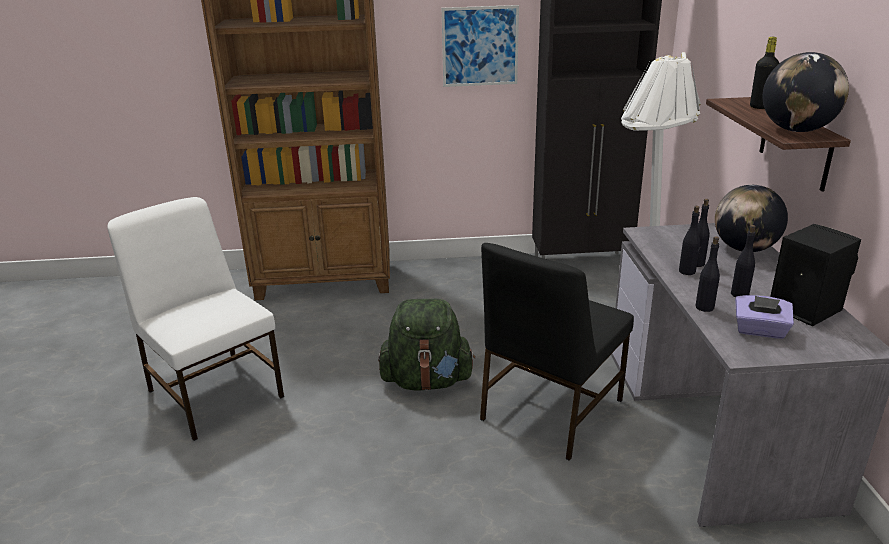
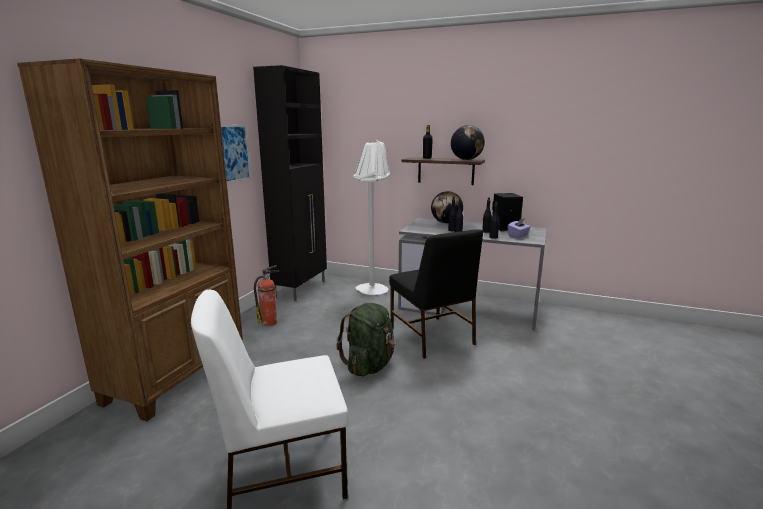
camera: 65 degrees left, 10 degrees down
(469, 280) = (270, 322): none -> fire extinguisher

